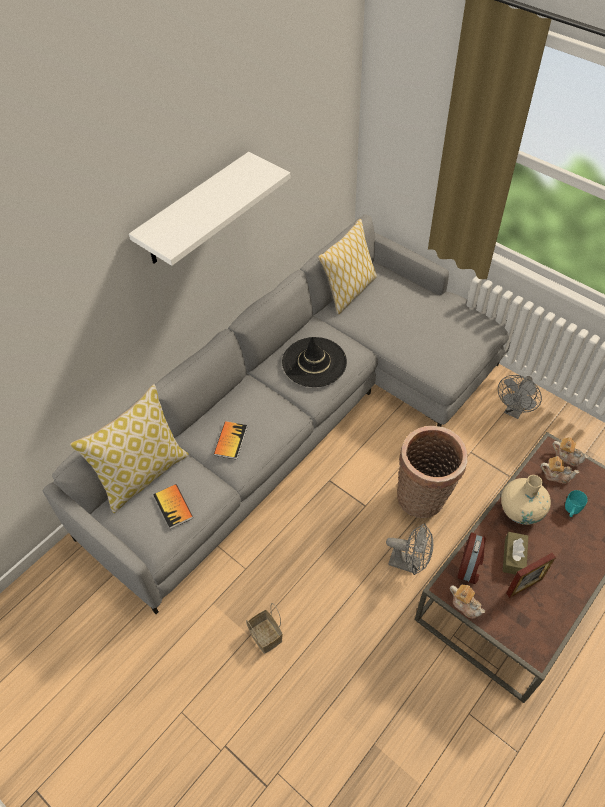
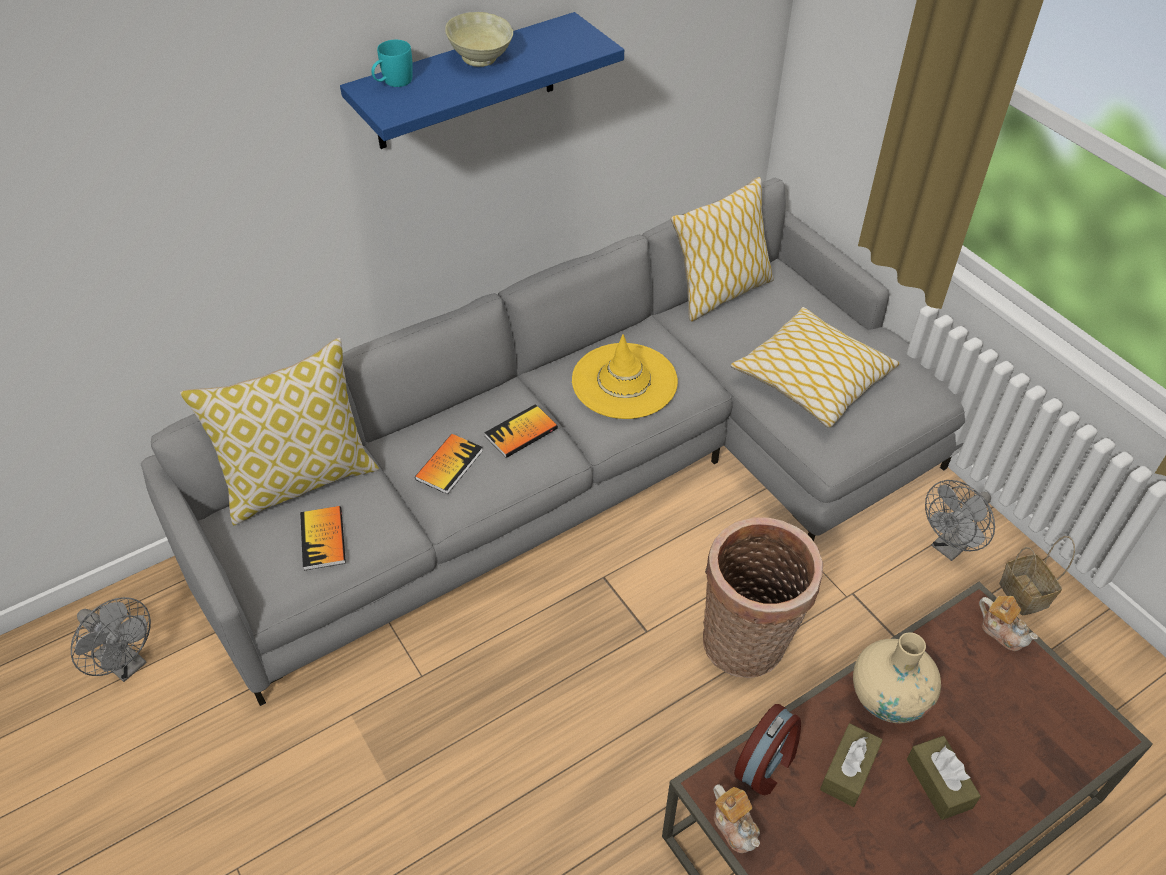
camera: 15 degrees right, 5 degrees down
(195, 210) = (465, 83): white shelf -> blue shelf
(207, 197) = (480, 60): none -> beige bowl
(265, 410) = (521, 432): none -> book
(266, 636) = (413, 791): basket -> basket (1025, 595)
(314, 362) = (624, 381): black hat -> yellow hat
(409, 563) = (686, 743): grey fan -> grey fan (127, 664)
(420, 334) = (811, 379): none -> pillow
(524, 586) = (850, 825): picture frame -> none
(556, 475) = (972, 656): teapot -> none
(561, 550) = (939, 783): none -> brown tissue box
(571, 510) = (980, 722): turquoise mug -> turquoise mug (393, 82)

